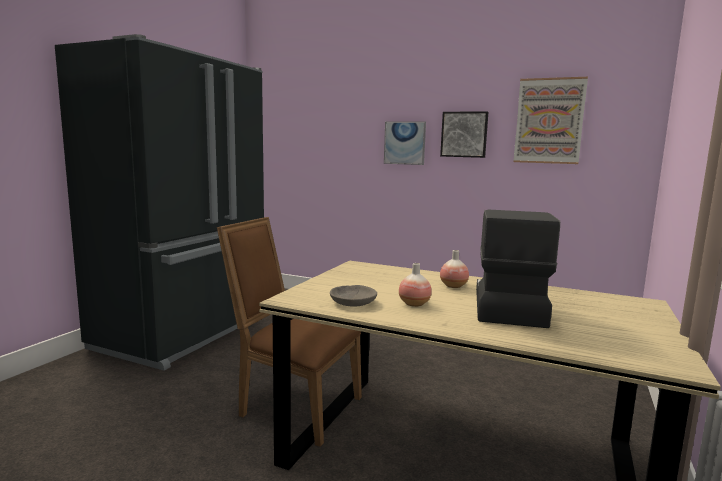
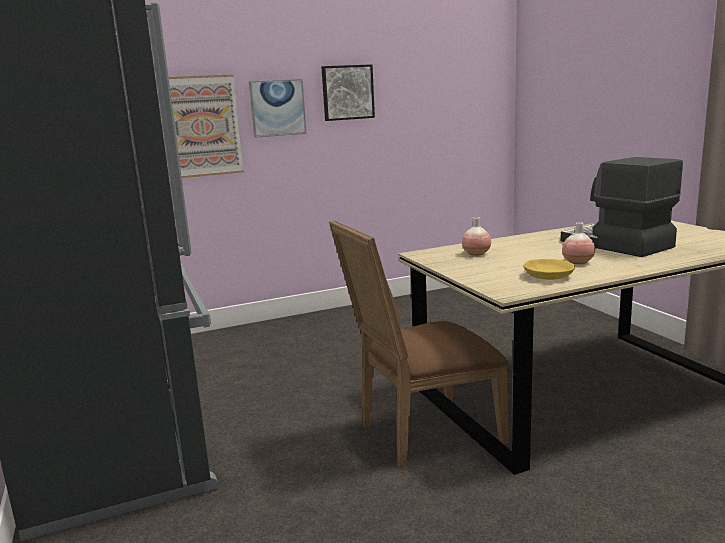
camera: 45 degrees left, 5 degrees up
(353, 302) = (547, 276): grey bowl -> yellow bowl
(453, 286) = (542, 244): vase -> vase (476, 254)
(549, 121) = (428, 73): picture -> picture (202, 126)

